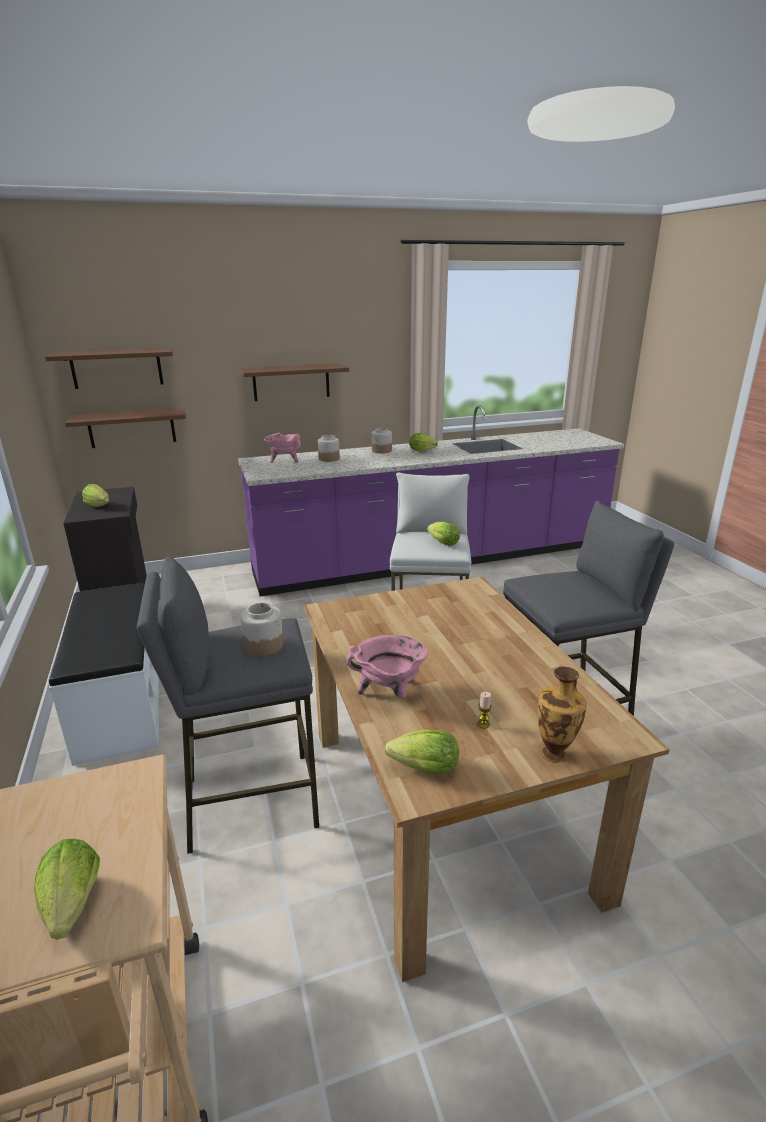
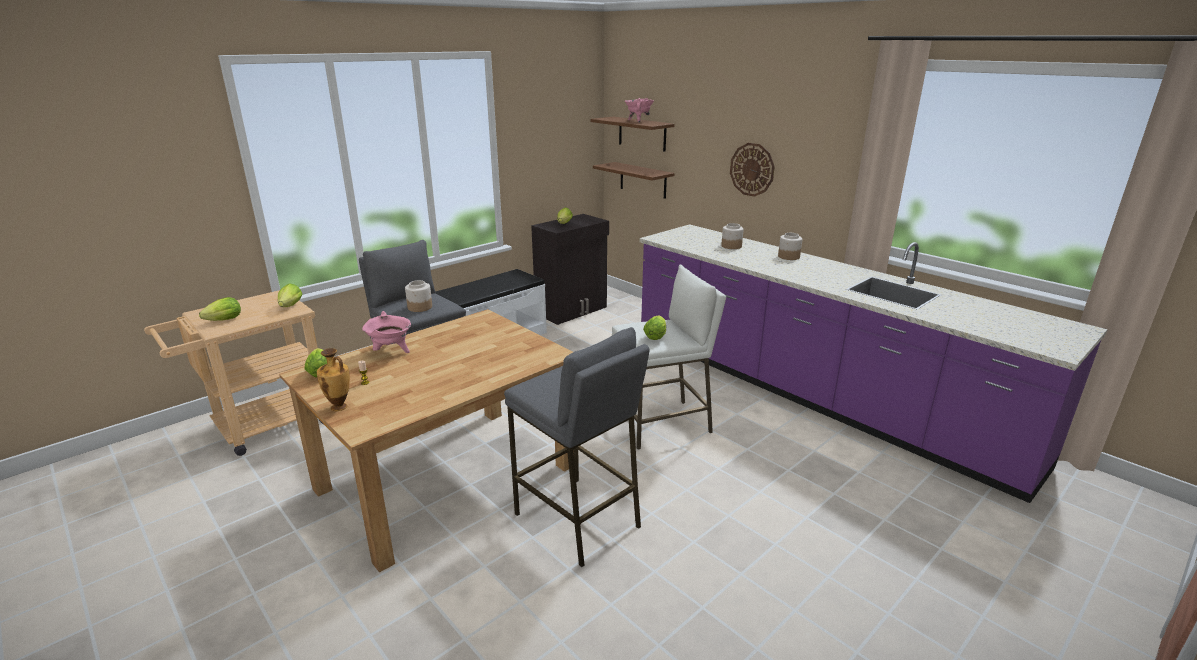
camera: 65 degrees right, 0 degrees up
(284, 461) = (703, 236): pink cooking pot -> pink cooking pot (638, 121)
(291, 382) = (752, 169): brown shelf -> wall clock
(423, 451) = (817, 270): lettuce -> lettuce (290, 307)

